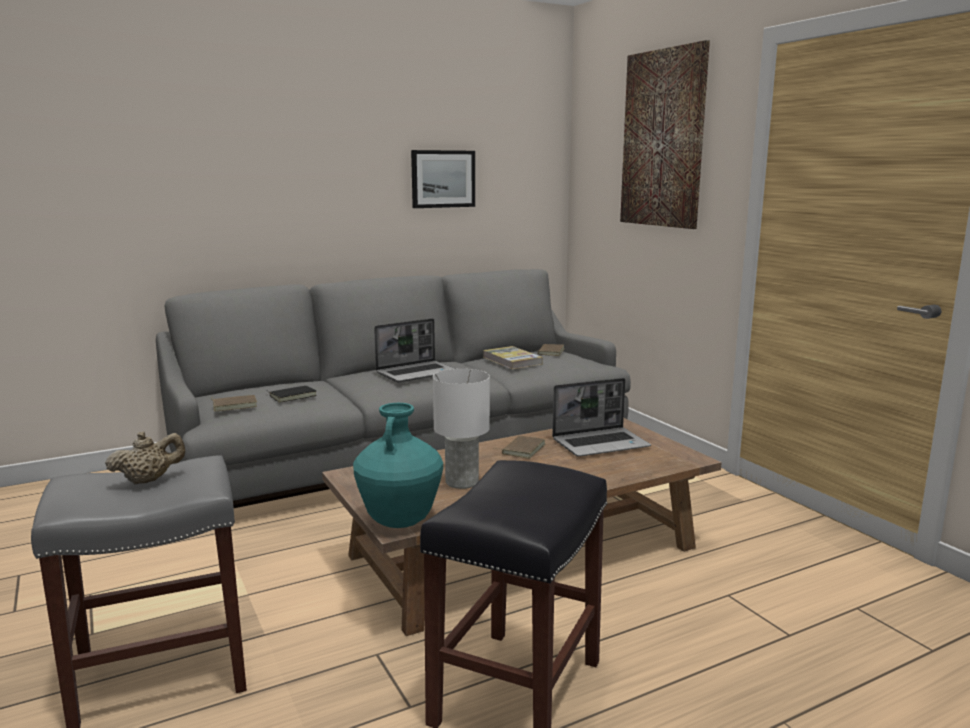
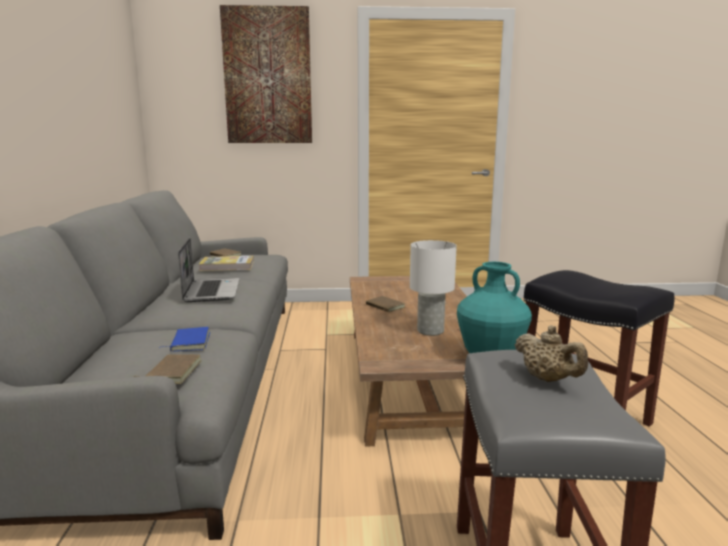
camera: 65 degrees left, 0 degrees up
(149, 480) = (548, 379): beige teapot -> beige teapot turned 150 degrees clockwise
(292, 396) = (189, 342): black book -> blue book
(443, 179) = (85, 100): picture -> none
(601, 444) = (396, 289): laptop -> none

